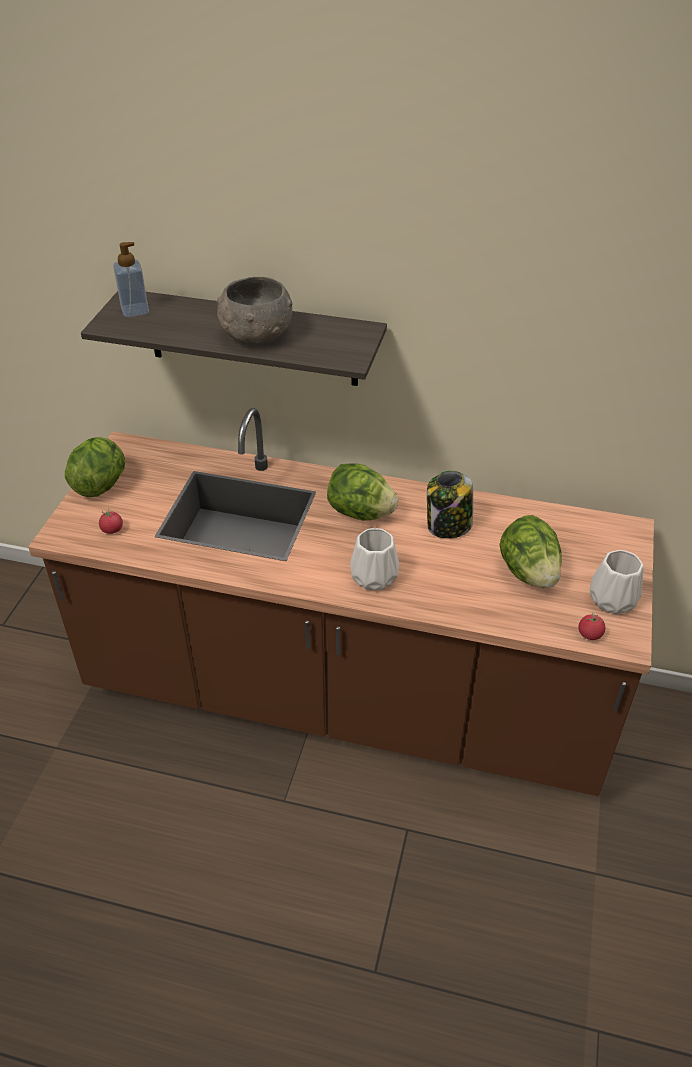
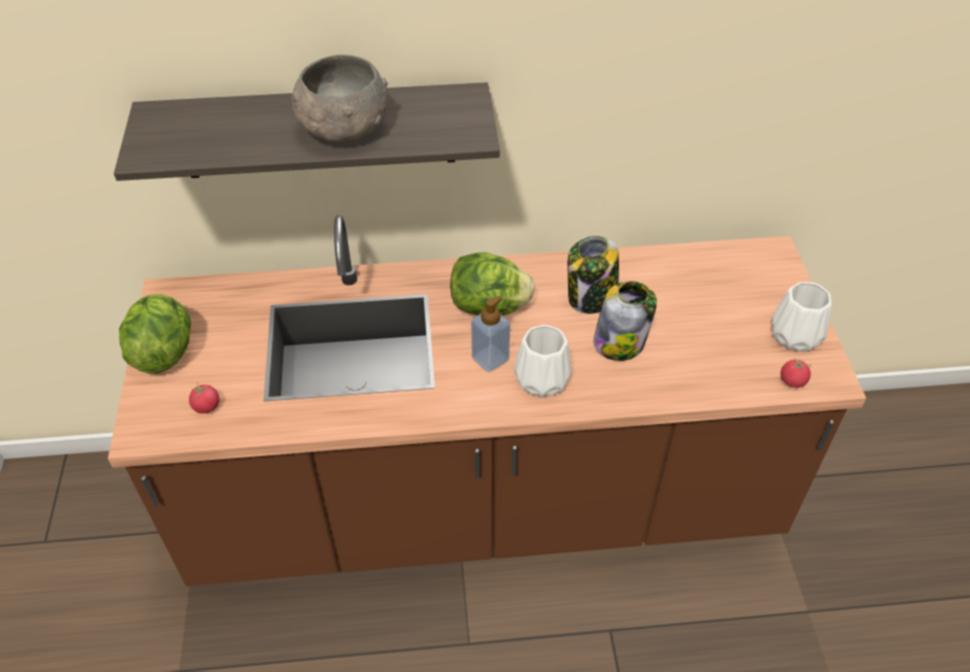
camera: 20 degrees left, 5 degrees up
(135, 310) = (170, 128): soap dispenser -> soap dispenser (490, 359)
(454, 566) = (620, 342): none -> jar
(528, 572) = (699, 328): lettuce -> none

